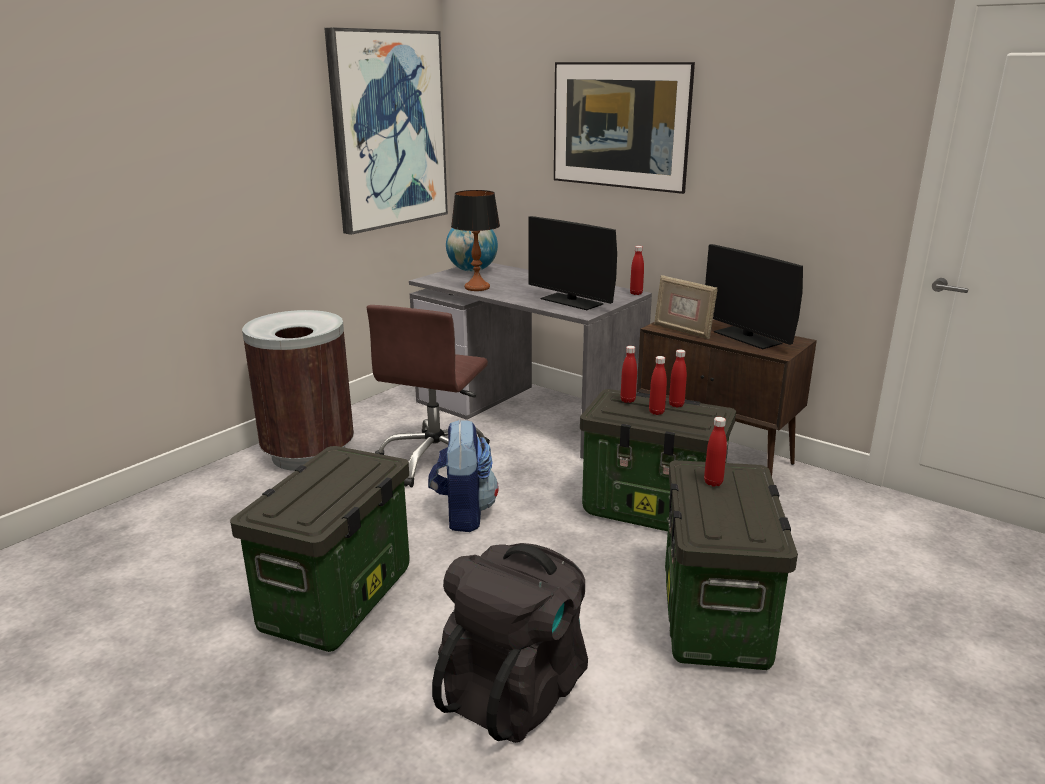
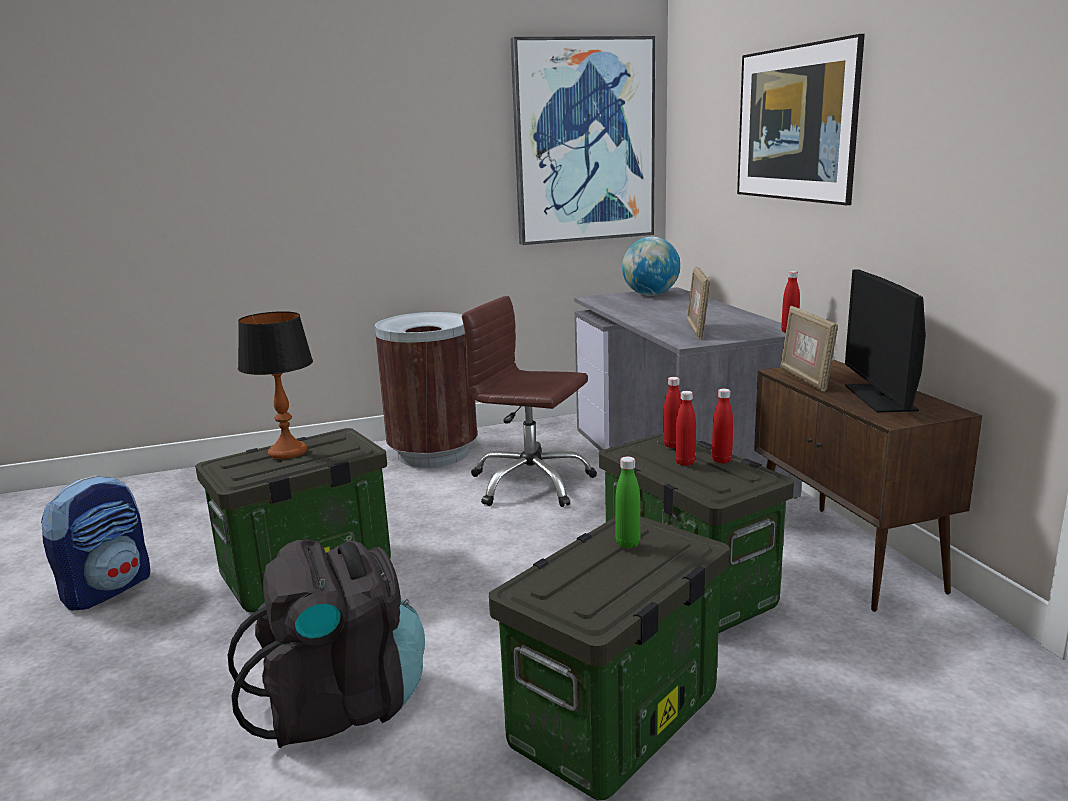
camera: 35 degrees right, 5 degrees down
(436, 459) = (530, 483): brown office chair -> brown office chair turned 60 degrees clockwise
(463, 513) = (494, 537): backpack -> backpack (108, 589)
(477, 287) = (625, 309): table lamp -> table lamp (288, 452)
(571, 301) = (697, 330): monitor -> picture frame
(713, 482) = (627, 543): red bottle -> green bottle

